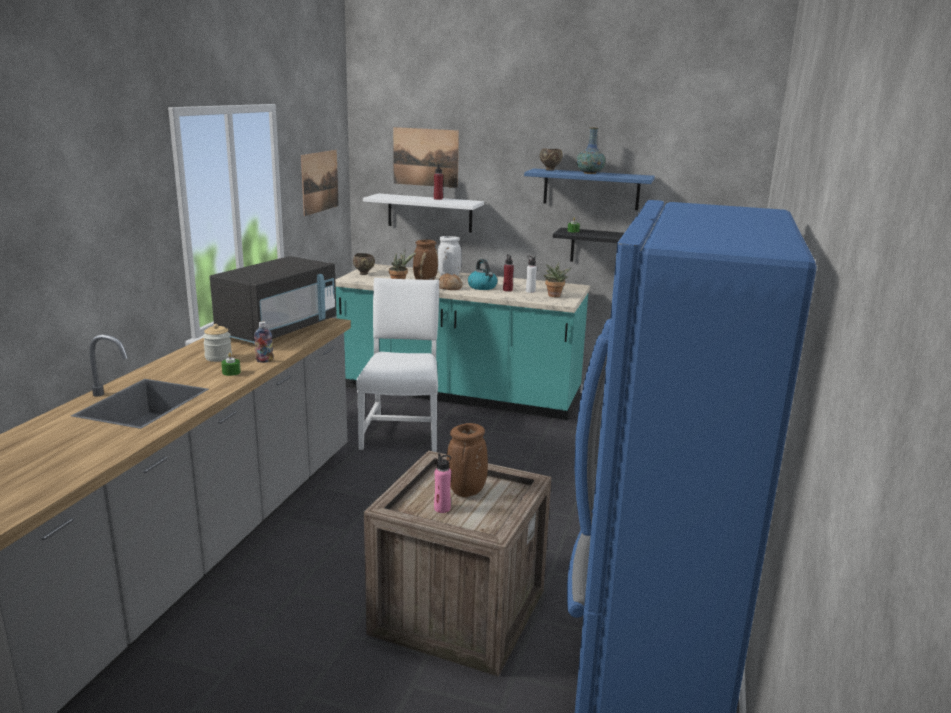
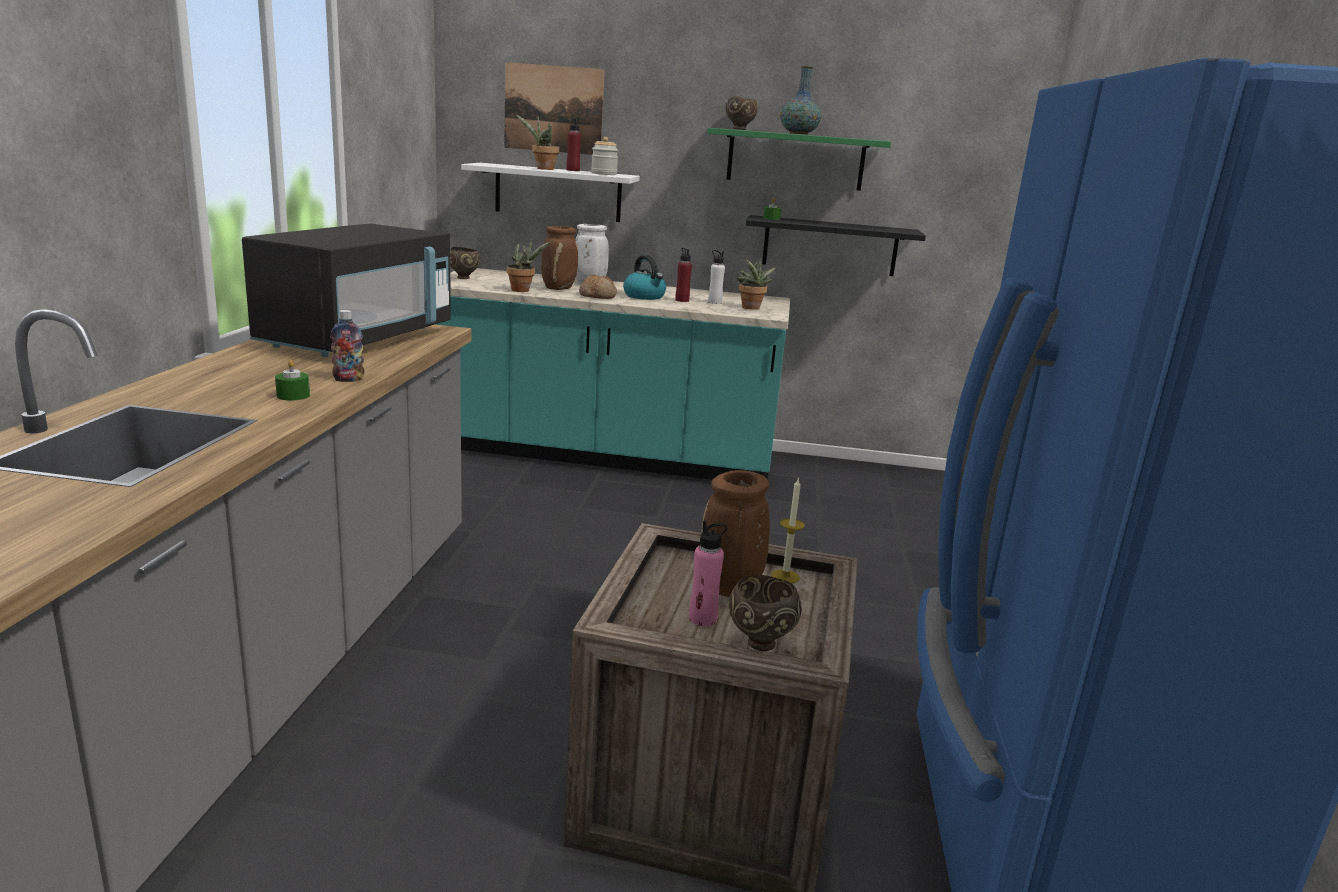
camera: 10 degrees left, 0 degrees up
(218, 357) = (264, 374): jar -> jar (604, 174)
(320, 181) = (397, 133): picture -> none
(402, 431) = (535, 506): white chair -> none
(416, 199) = (542, 169): none -> potted plant
(468, 524) = (759, 644): none -> brown bowl
(503, 486) = (785, 576): none -> candle
(591, 189) = (795, 160): blue shelf -> green shelf

